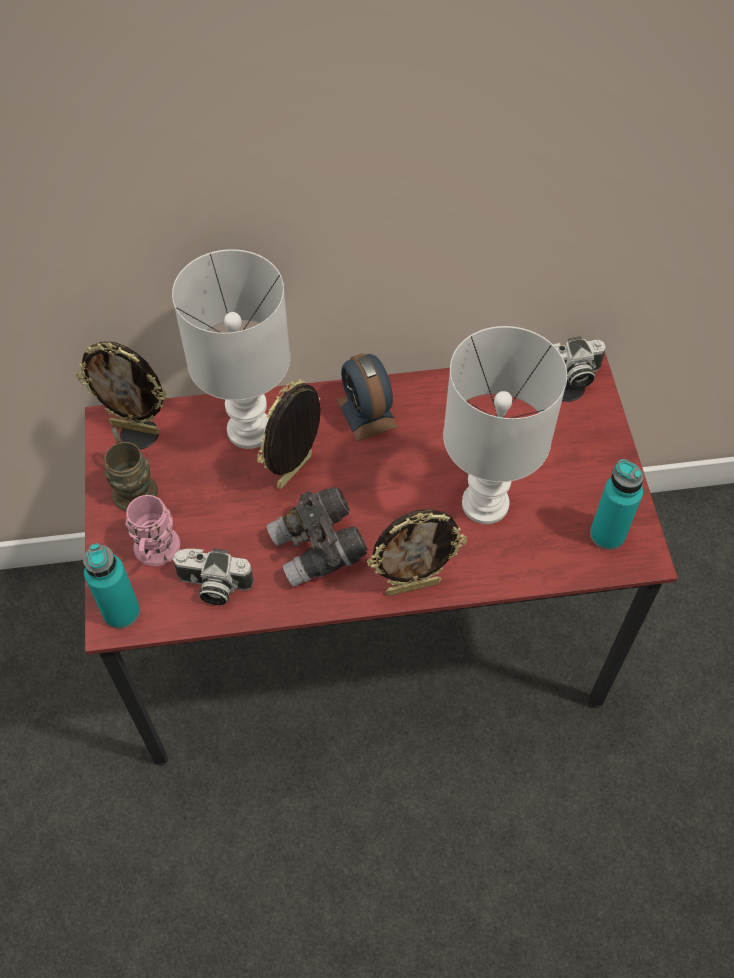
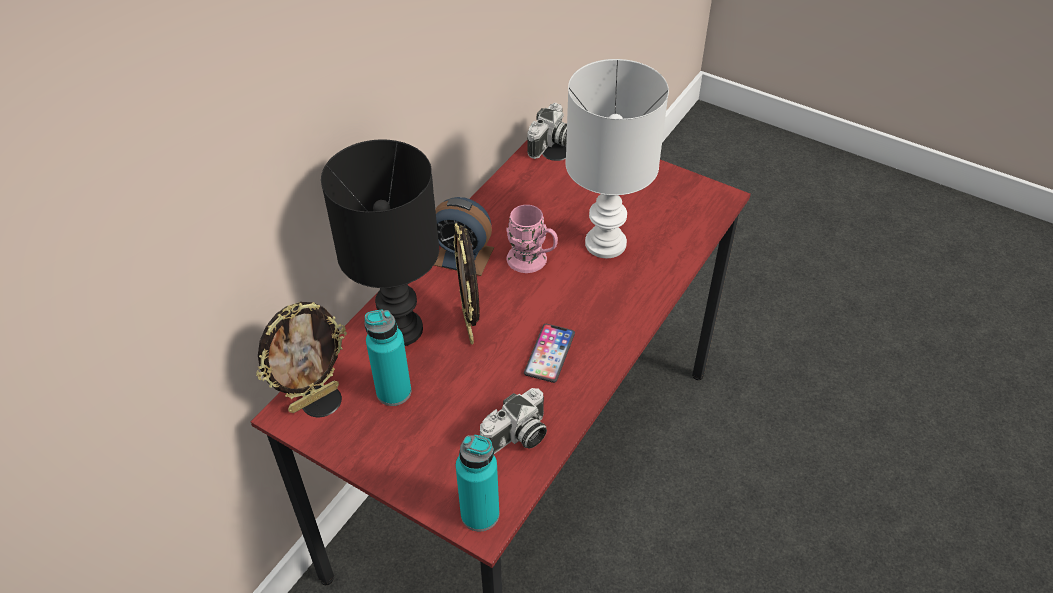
camera: 50 degrees left, 10 degrees down
(132, 485) = (367, 434): brown mug -> none
(155, 554) = (449, 457): pink mug -> pink mug (533, 262)
(251, 430) = (402, 328): white table lamp -> black table lamp
(318, 549) = (549, 353): grey binoculars -> phone
(413, 586) = (633, 321): picture frame -> none
(607, 534) = (689, 203): turquoise bottle -> turquoise bottle (393, 392)

